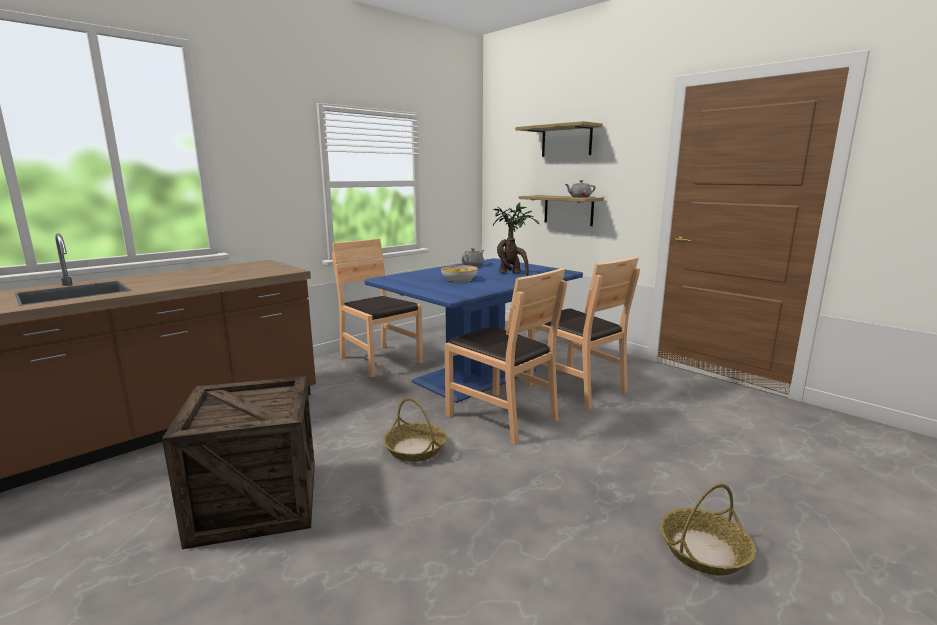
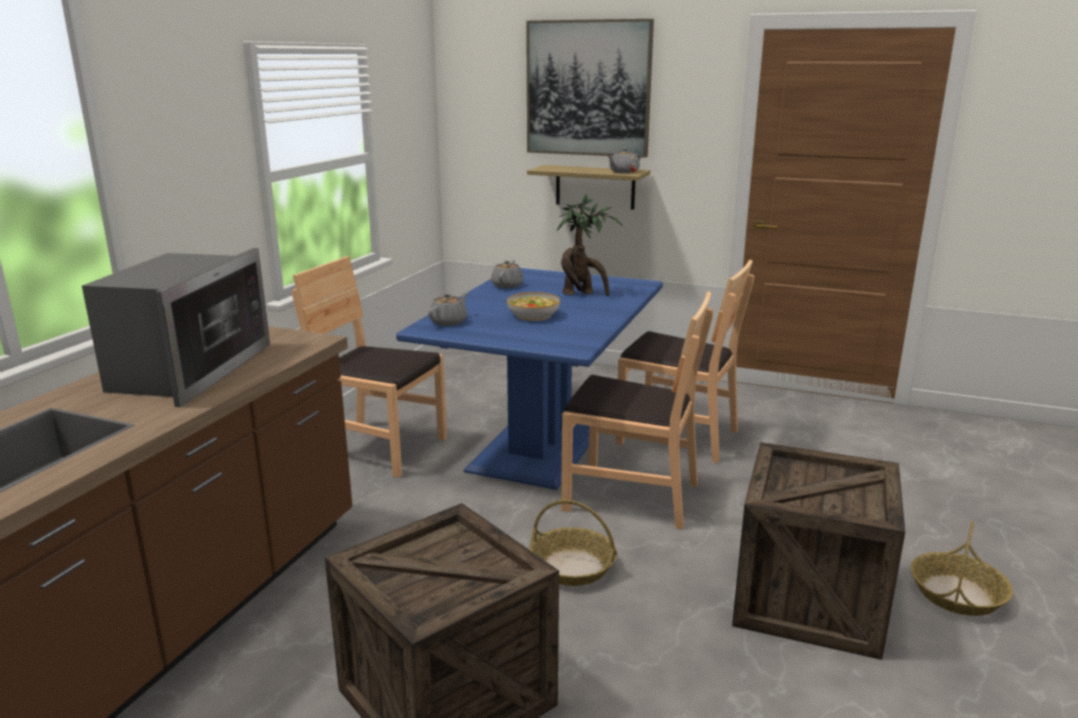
camera: 25 degrees left, 5 degrees up
(205, 274) = (189, 370): none -> microwave
(402, 277) = (449, 322): none -> grey teapot
(561, 516) = (808, 600): none -> crate
(566, 141) = (588, 88): shelf -> picture

